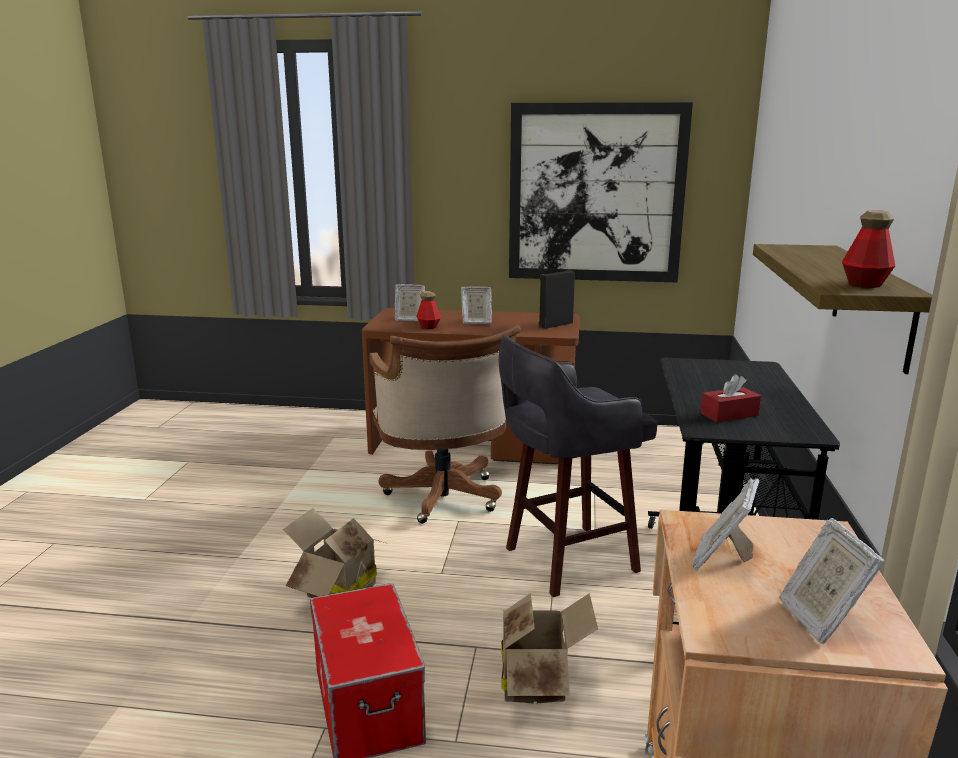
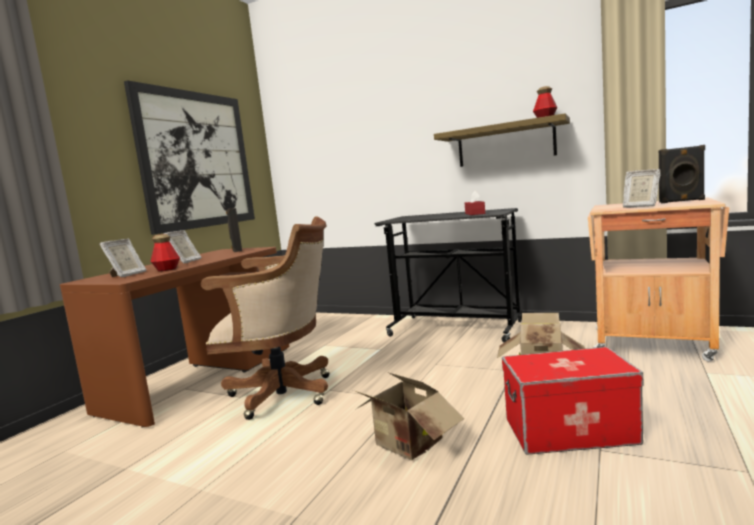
camera: 70 degrees left, 10 degrees down
(565, 561) = (413, 359): grey stool -> none
(820, 618) = (682, 201): picture frame -> black speaker

